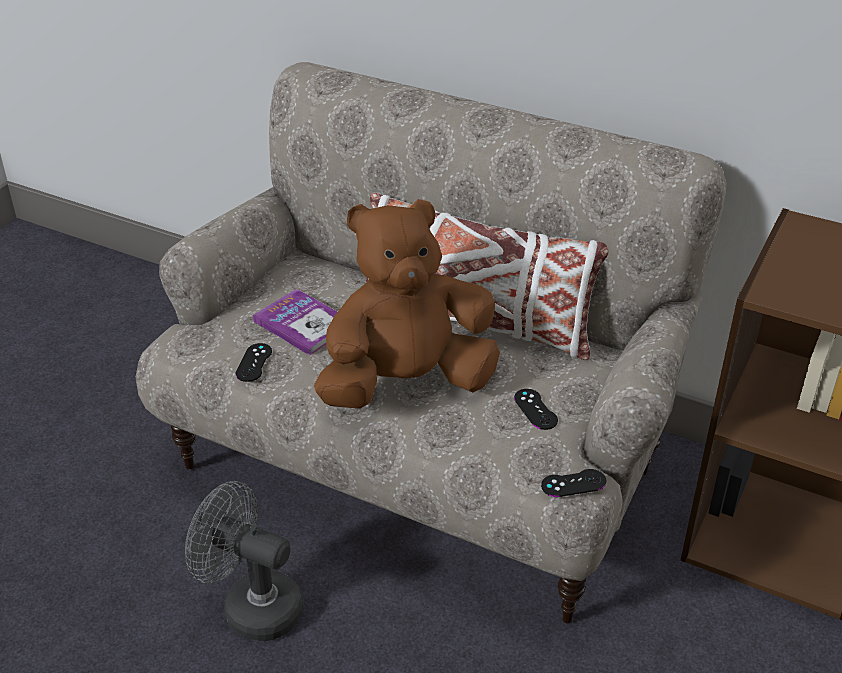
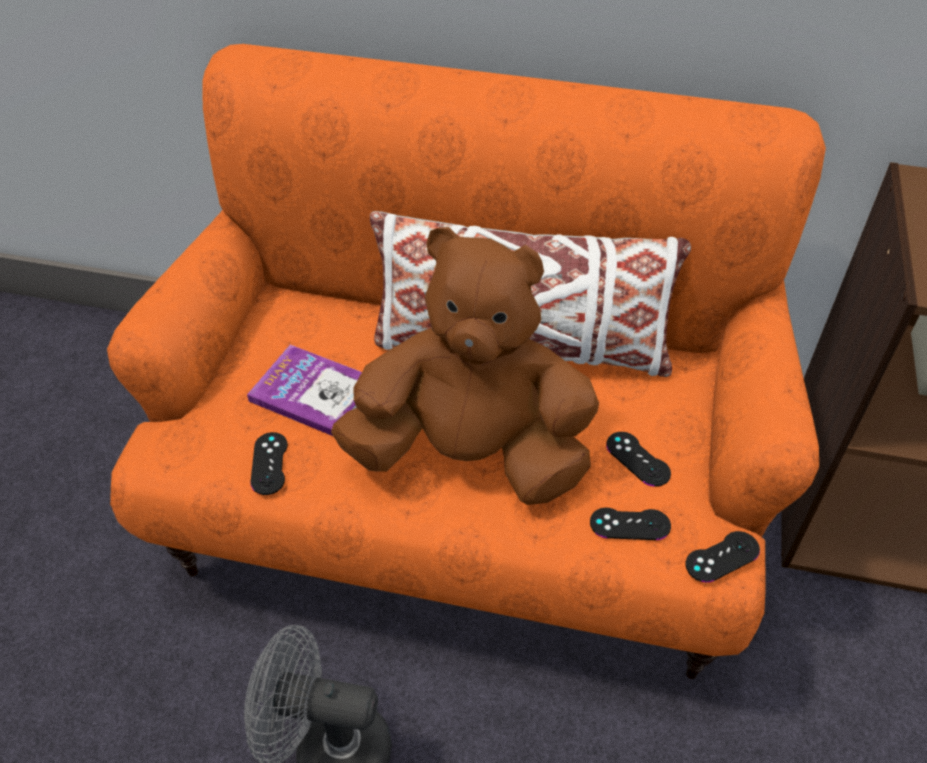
camera: 15 degrees left, 10 degrees up
(406, 383) = (471, 454): brown plush toy -> brown plush toy turned 45 degrees clockwise
(420, 463) = (462, 506): beige sofa -> orange sofa
(509, 449) = (630, 524): none -> black game controller

